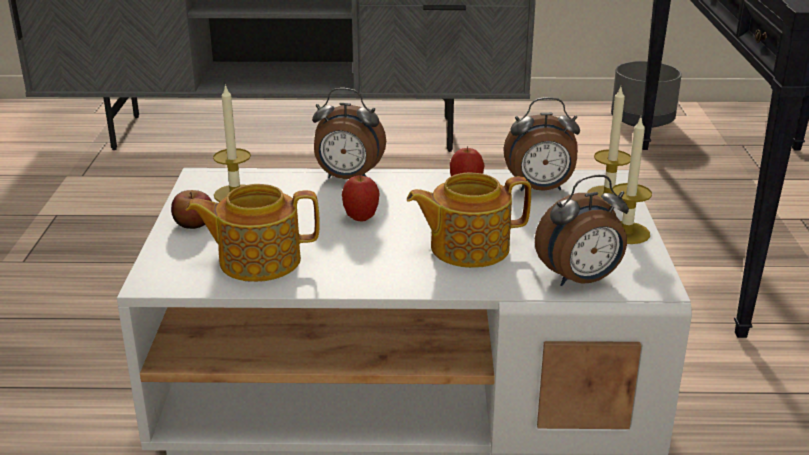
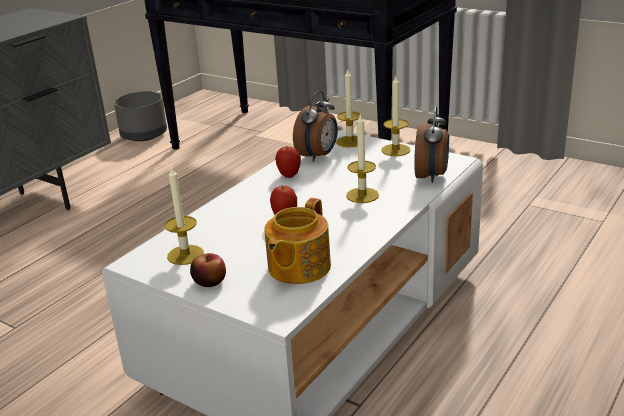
camera: 55 degrees left, 0 degrees up
(348, 178) = (221, 208): alarm clock -> none
(467, 248) = (362, 195): teapot -> candle

